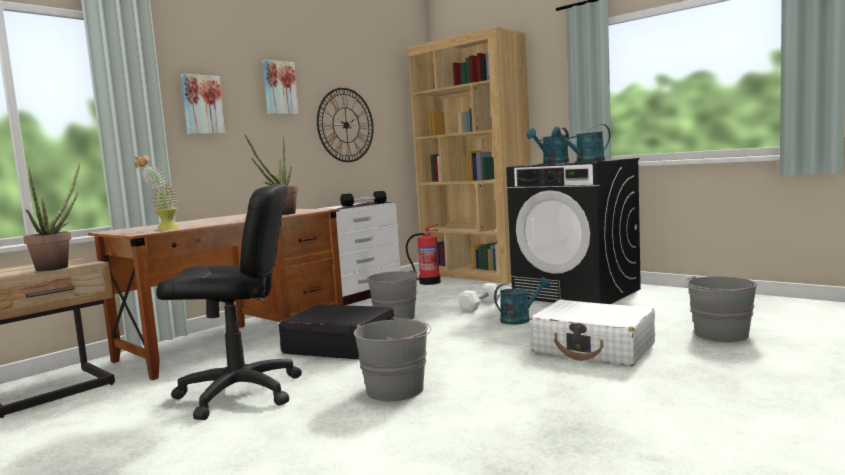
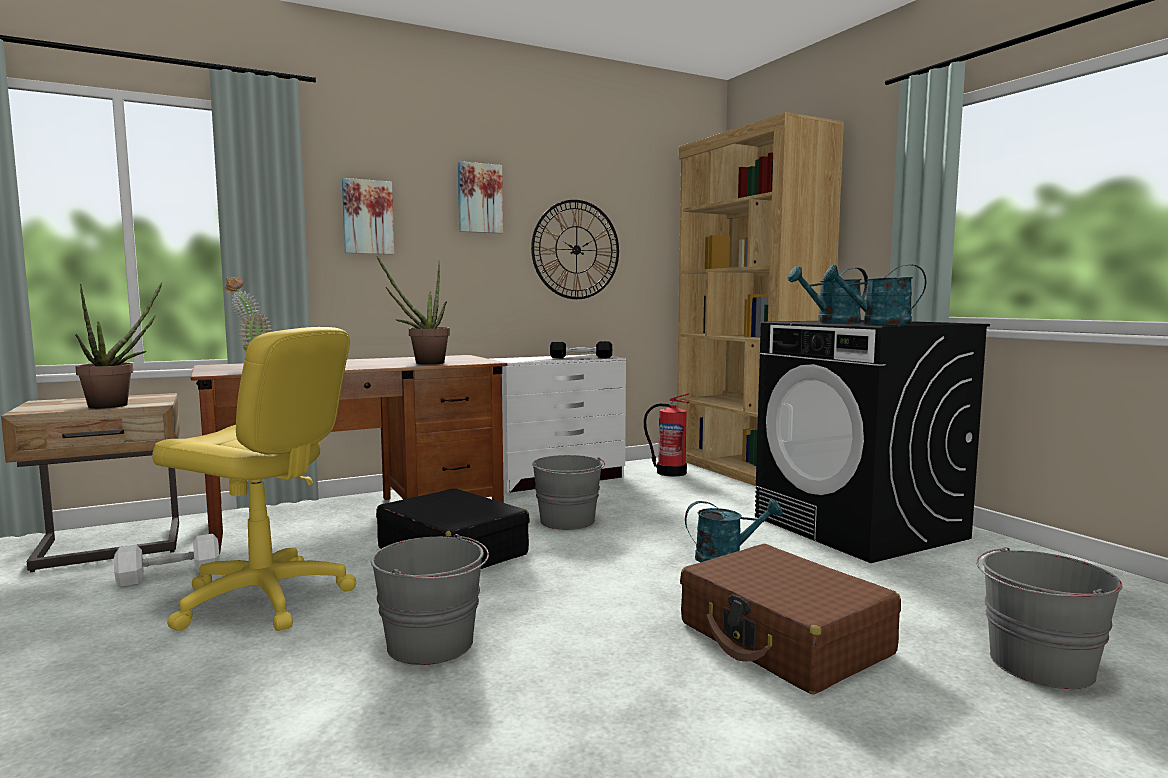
camera: 20 degrees right, 0 degrees up
(239, 393) = (263, 599): black office chair -> yellow office chair
(480, 306) = (696, 523): white dumbbell -> white dumbbell (169, 575)
(593, 348) = (784, 639): white suitcase -> brown suitcase

